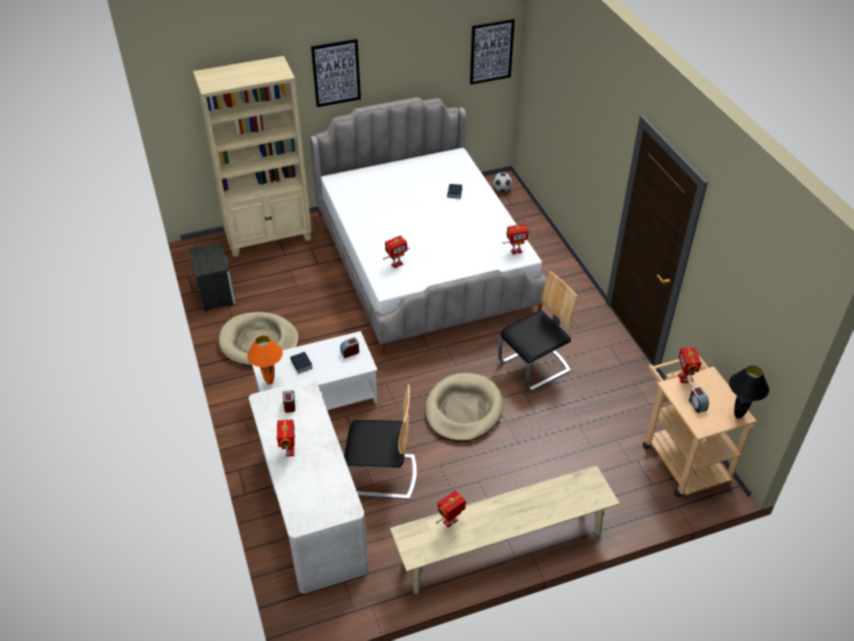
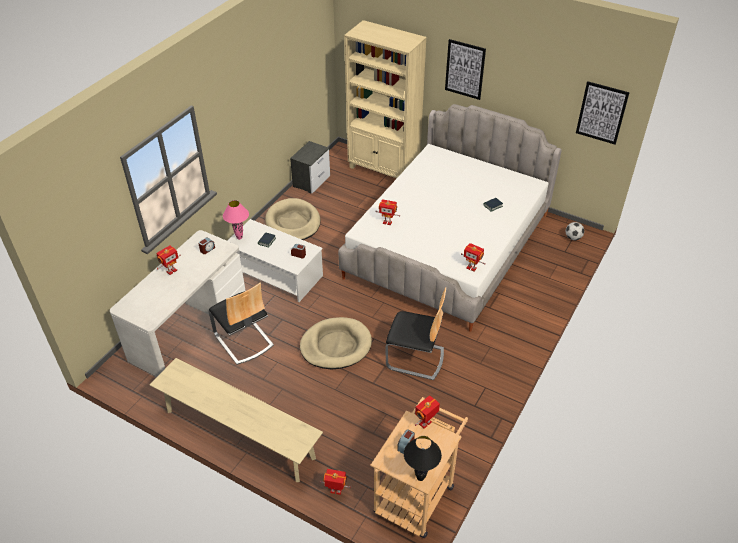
camera: 50 degrees right, 0 degrees up
(270, 382) = (239, 238): orange table lamp -> pink table lamp
(451, 522) = (204, 383): toy robot -> toy robot (336, 491)

